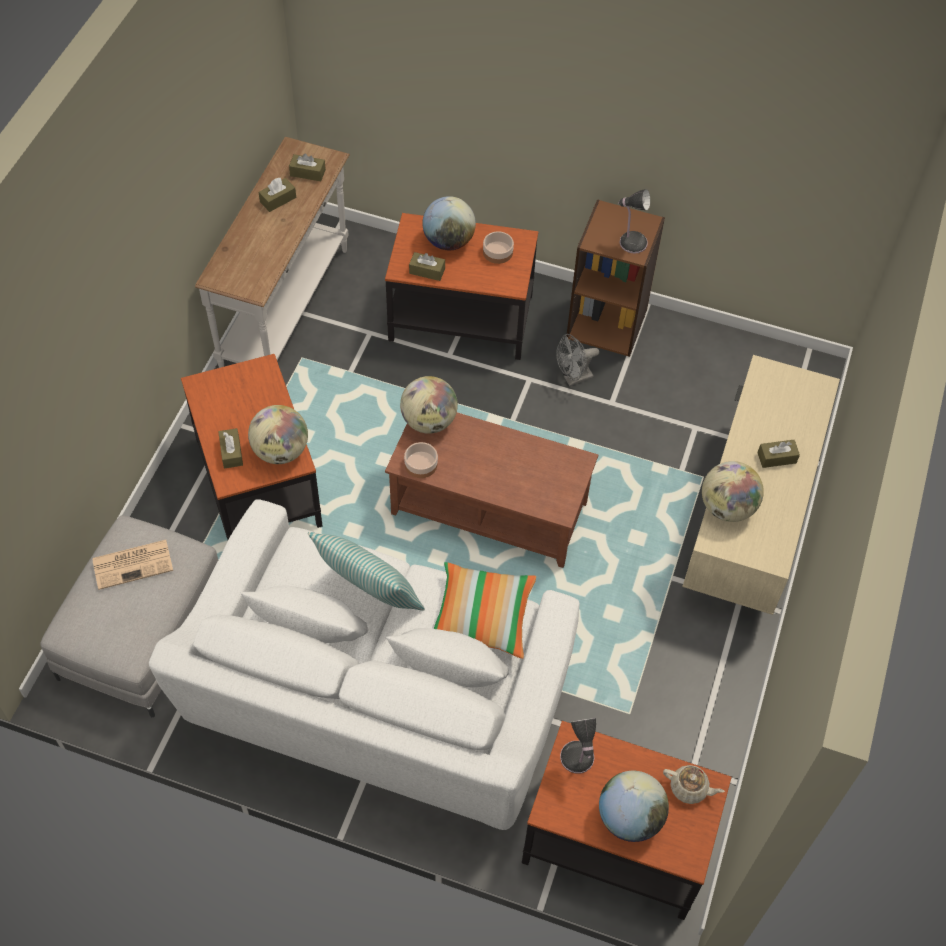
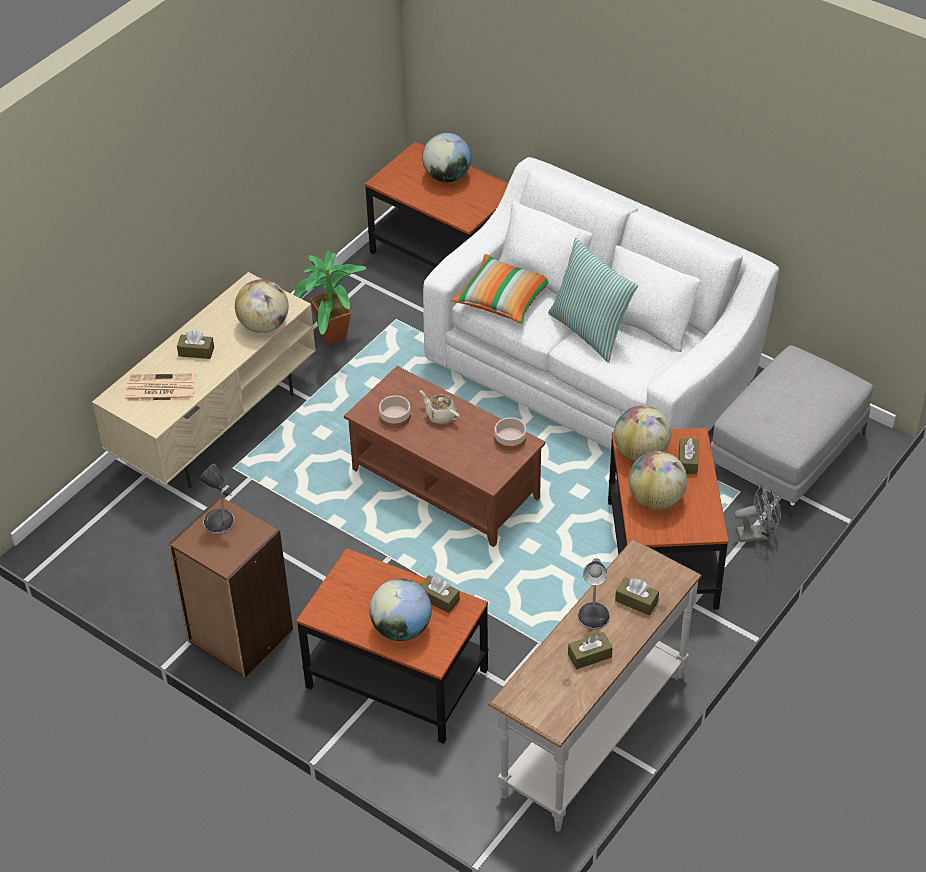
camera: 160 degrees left, 10 degrees down
(134, 564) = (788, 413): newspaper -> newspaper (159, 389)
(307, 173) = (546, 684): brown tissue box -> brown tissue box (636, 601)
(429, 421) = (489, 474): globe -> globe (656, 499)
(498, 252) = (352, 604): bowl -> bowl (394, 417)
(573, 378) = (306, 585): grey fan -> grey fan (757, 534)
(577, 759) = (468, 210): table lamp -> table lamp (594, 614)
(686, 663) = (332, 341): none -> potted plant
(689, 788) = (397, 182): beige teapot -> beige teapot (440, 415)

